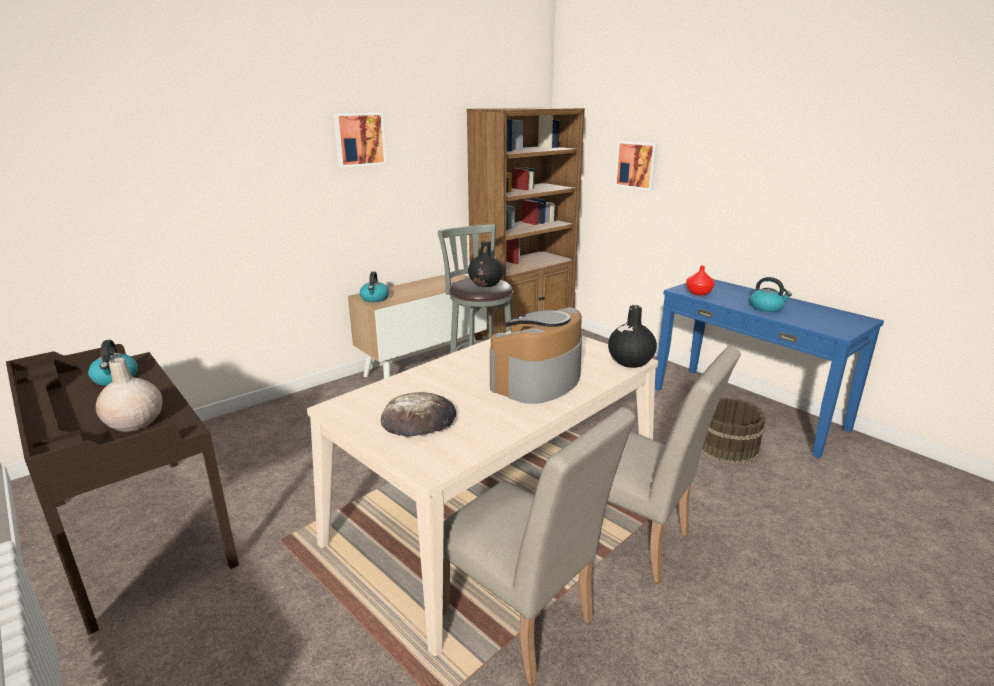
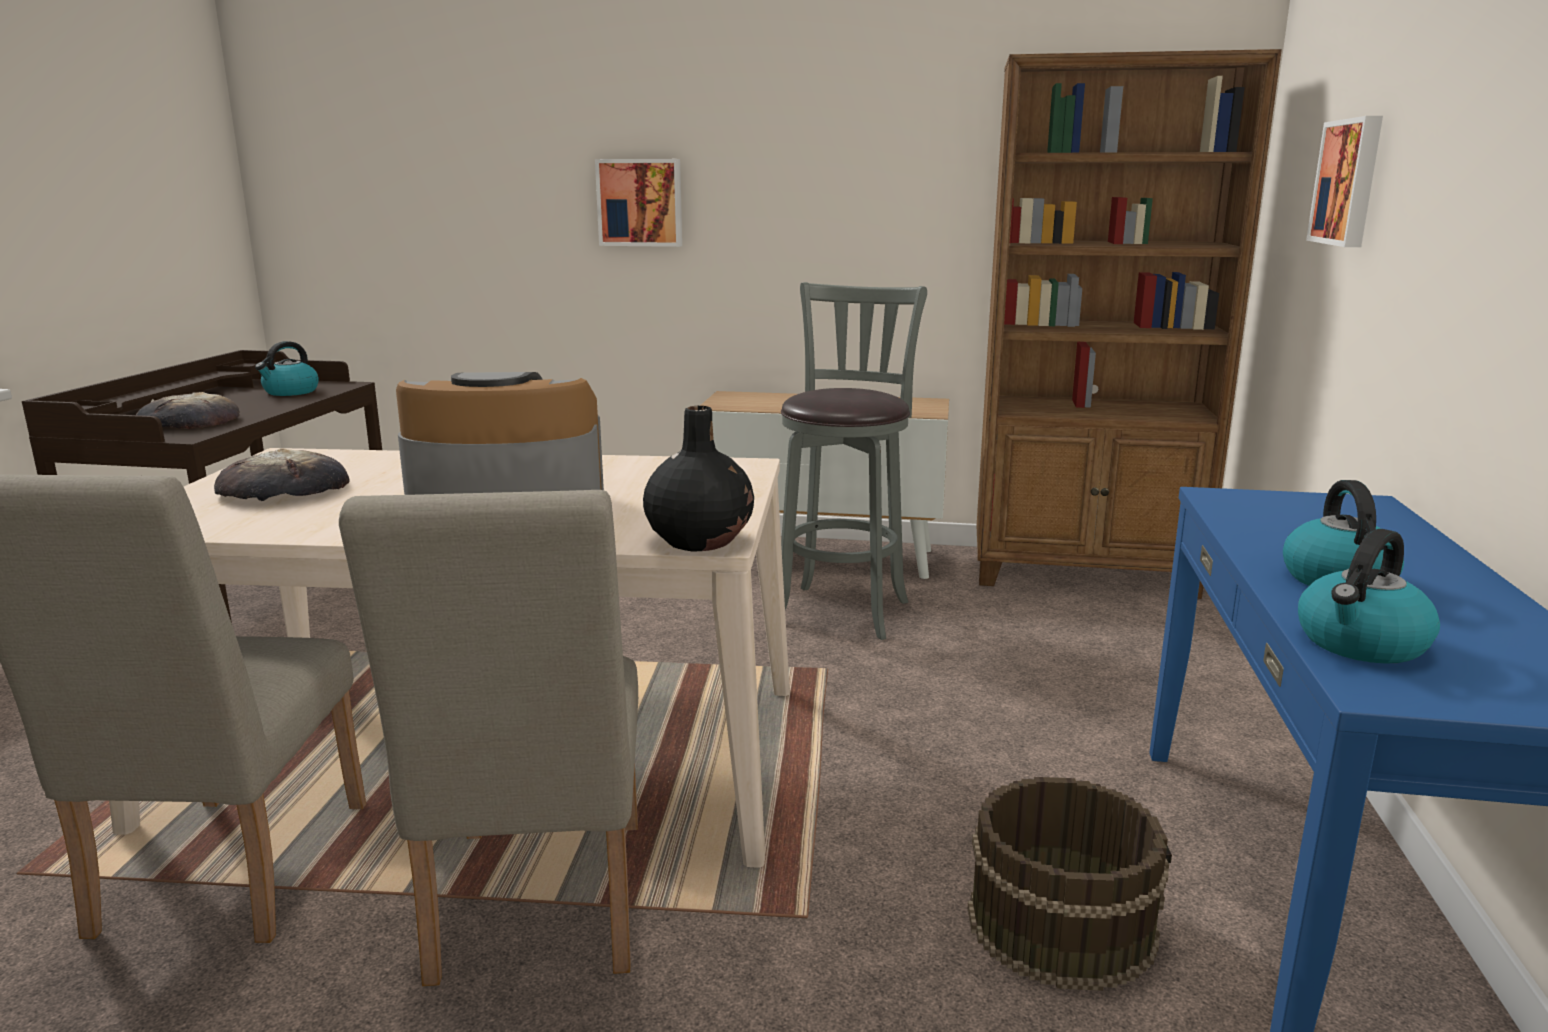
camera: 50 degrees right, 5 degrees down
(134, 423) = (189, 422): beige vase -> bread
(359, 139) = (770, 123): picture -> picture (640, 202)
(375, 299) = (733, 400): kettle -> kettle (1361, 644)
(486, 284) = (843, 396): black vase -> none
(698, 293) = (1247, 510): red vase -> none

